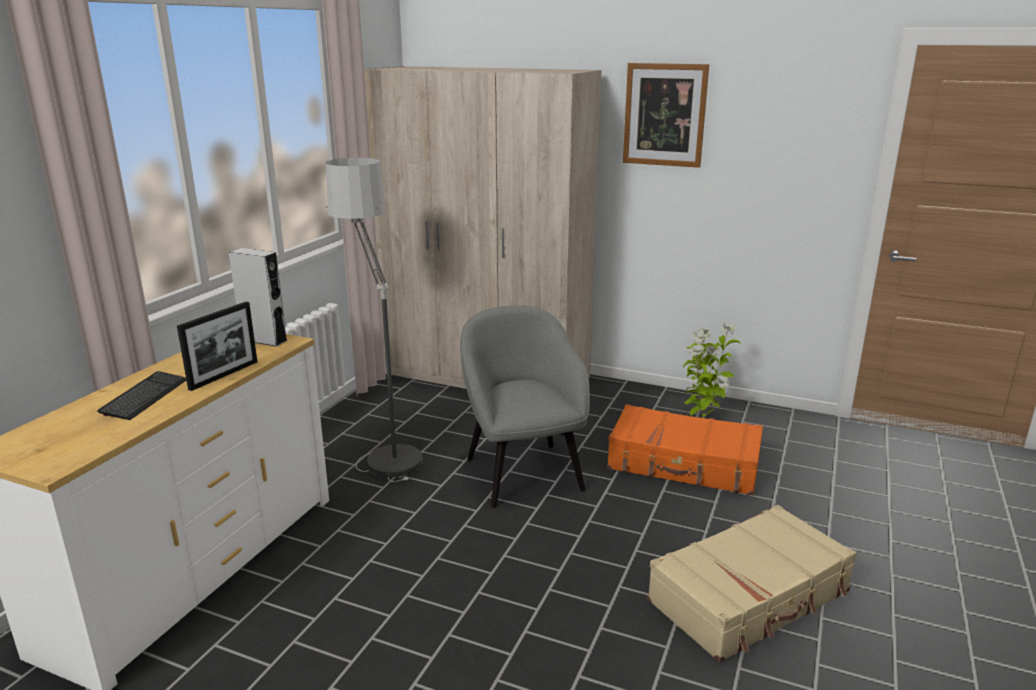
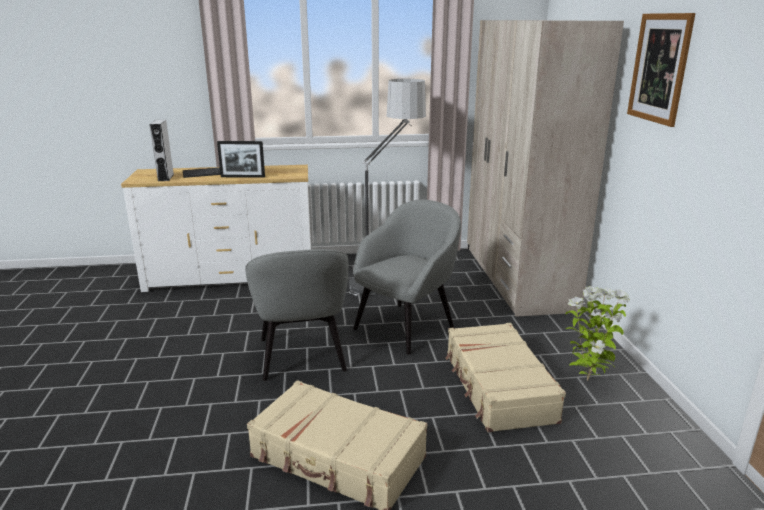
camera: 60 degrees right, 0 degrees up
(264, 340) = (293, 172): grey speaker -> grey speaker (165, 177)
(522, 565) = (302, 356): none -> grey armchair
(684, 464) = (497, 387): orange suitcase -> beige suitcase

